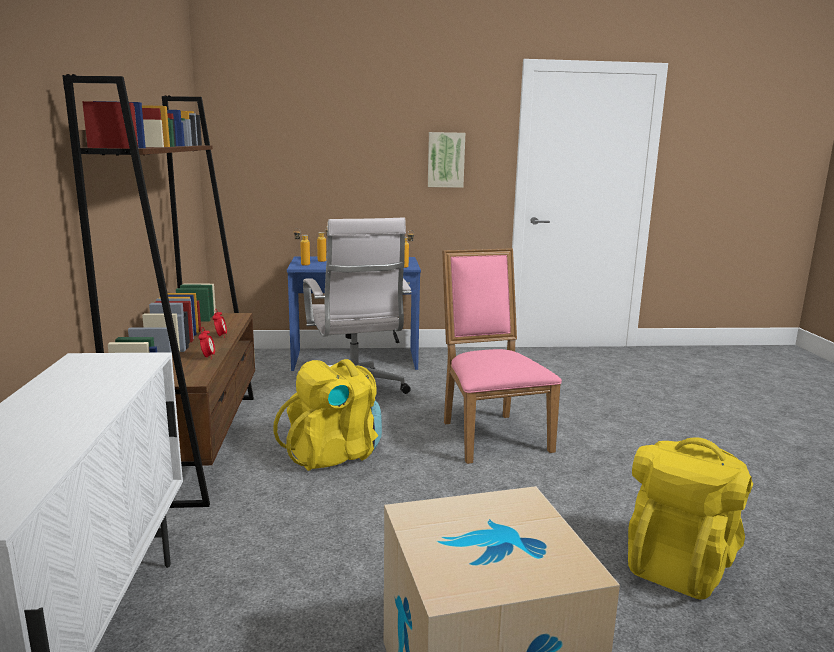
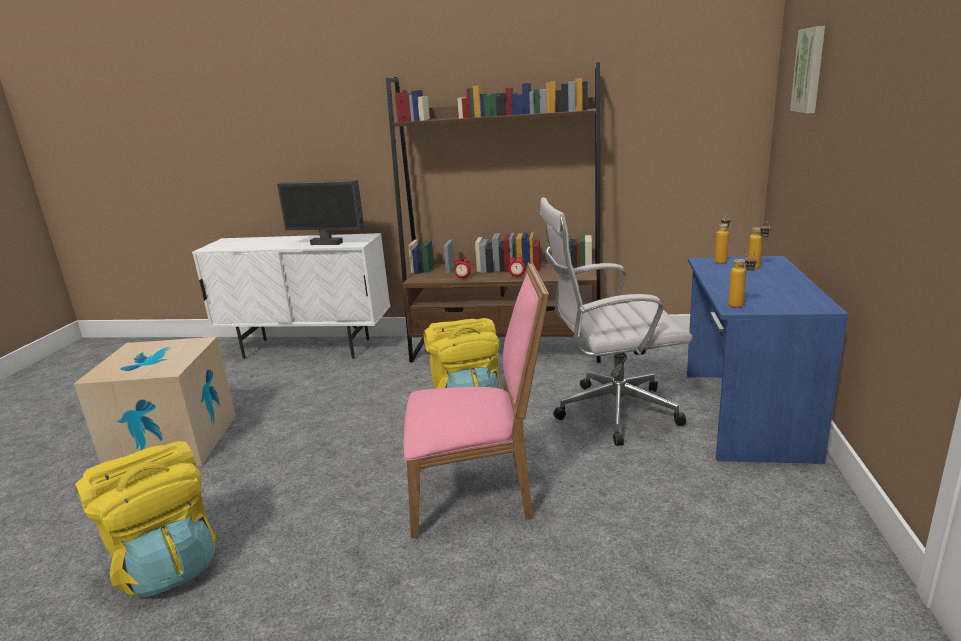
camera: 105 degrees right, 5 degrees up
(113, 379) = (327, 243): none -> monitor
(445, 160) = (917, 140): picture -> picture (810, 70)

